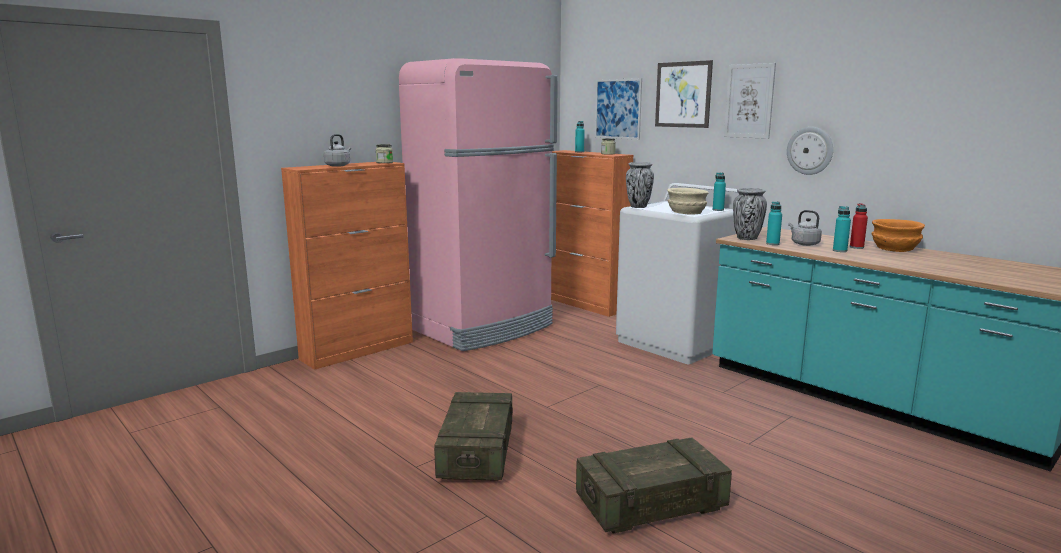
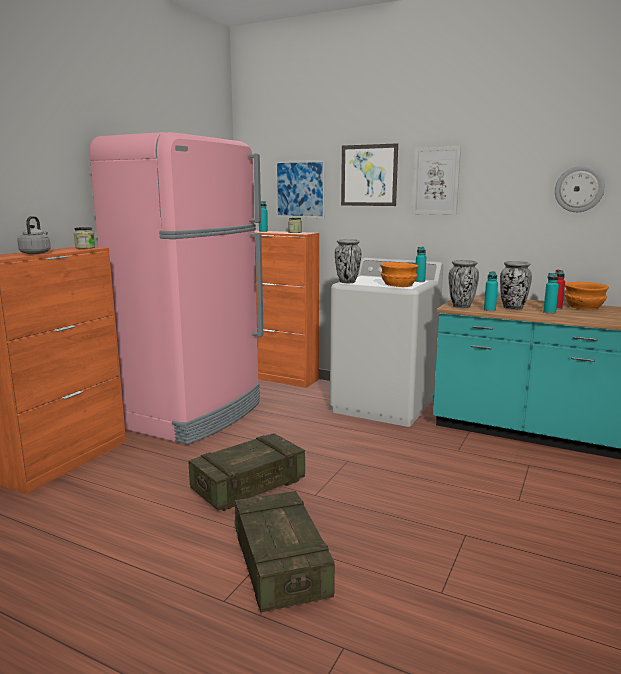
camera: 20 degrees left, 0 degrees up
(651, 504) = (490, 589): crate -> crate (249, 486)
(686, 212) = (398, 285): beige bowl -> orange bowl
(803, 244) = (512, 308): grey kettle -> vase
(810, 150) = (495, 224): wall clock -> wall clock (579, 189)

